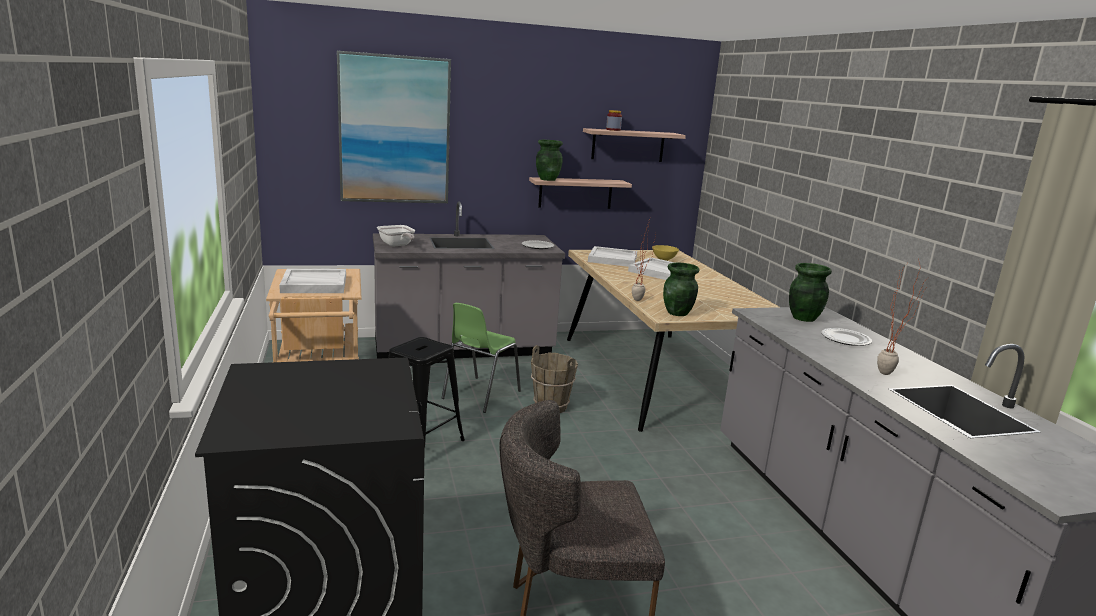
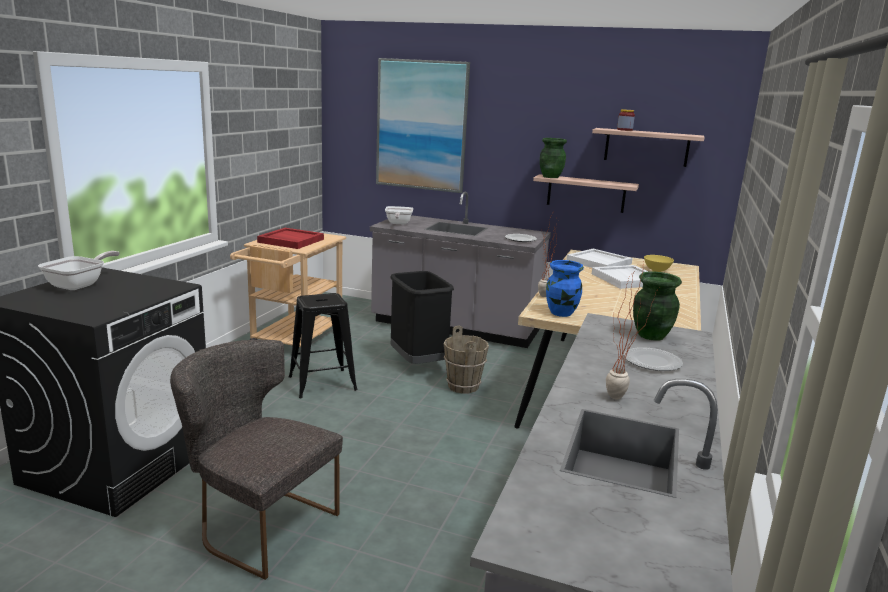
camera: 35 degrees right, 0 degrees up
(271, 393) = (80, 285): none -> frying pan
(313, 284) = (290, 241): white tray -> red tray
(480, 395) = (417, 363): green chair -> black trash can
(678, 313) = (561, 313): green vase -> blue vase

